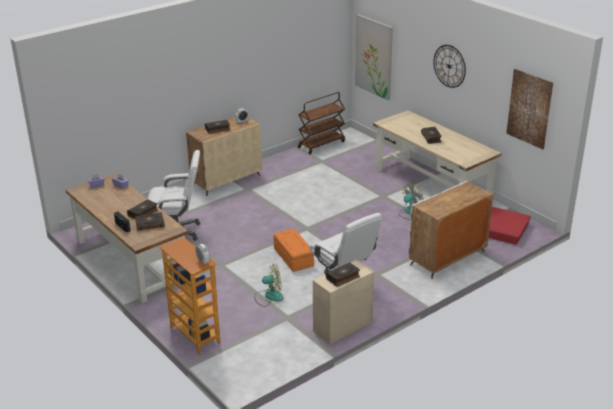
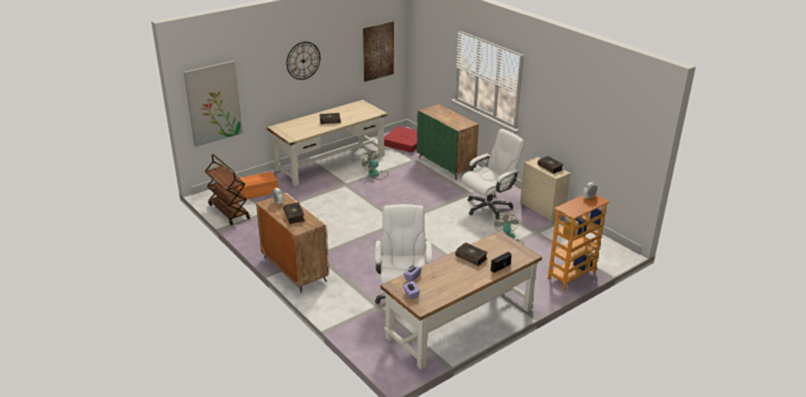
camera: 90 degrees left, 0 degrees up
(150, 225) = (494, 251): book -> none
(294, 257) = (448, 229): orange storage box -> orange storage box (257, 192)
(447, 258) = (446, 165): white cabinet -> green cabinet

